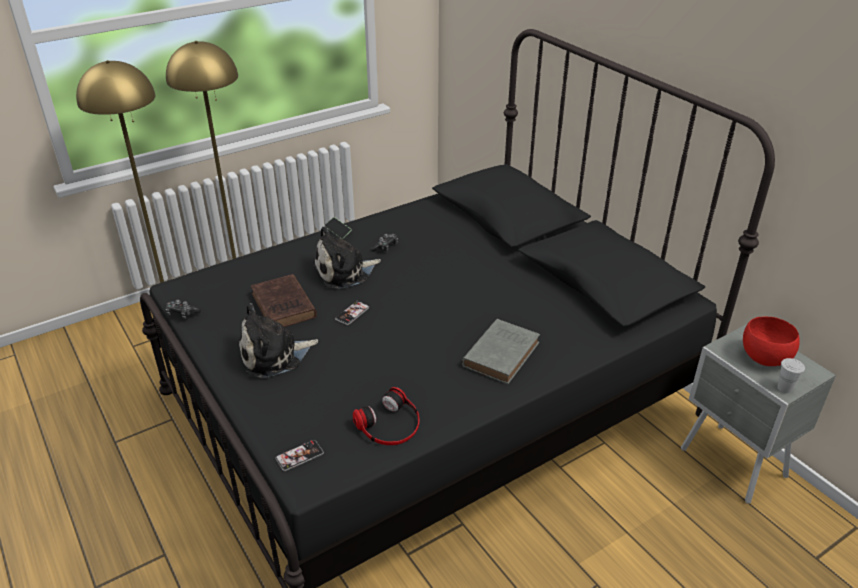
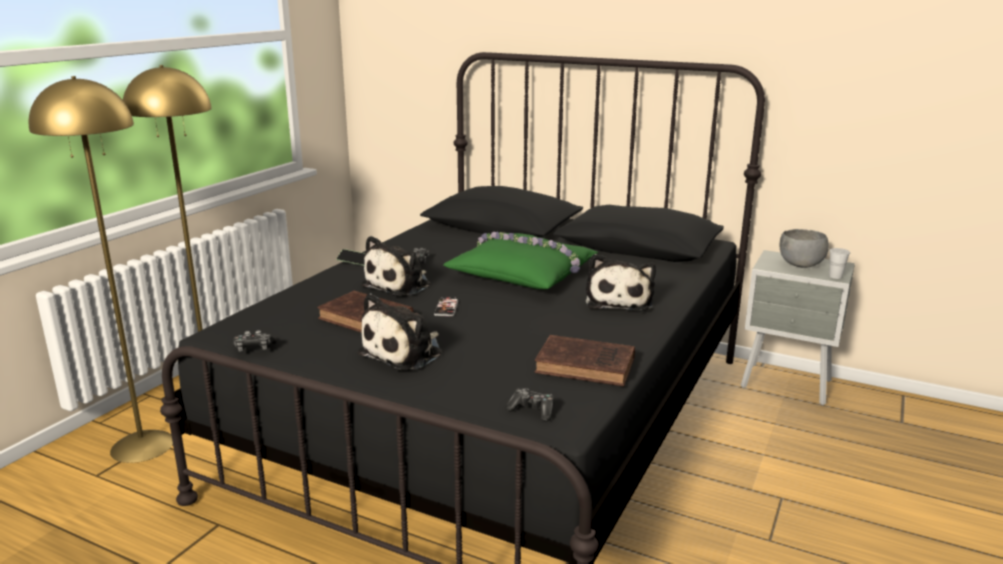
camera: 30 degrees left, 15 degrees down
(299, 456) = (532, 410): phone -> game controller
(390, 425) = (588, 366): headphones -> brown book
(457, 289) = (524, 273): none -> green pillow
(502, 353) = (619, 300): grey book -> plush toy
(763, 358) = (800, 265): red bowl -> grey bowl

